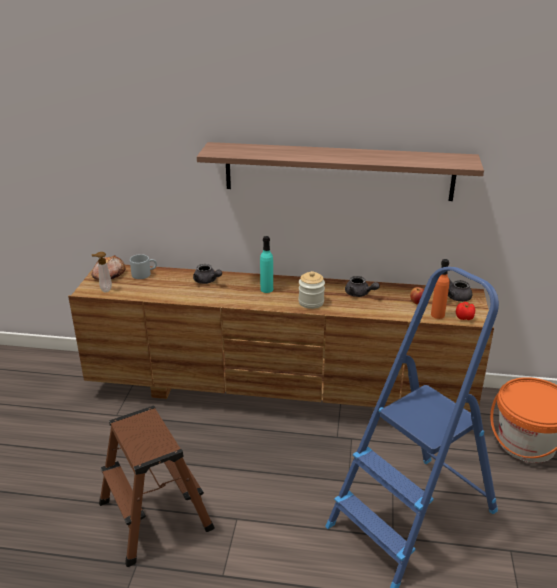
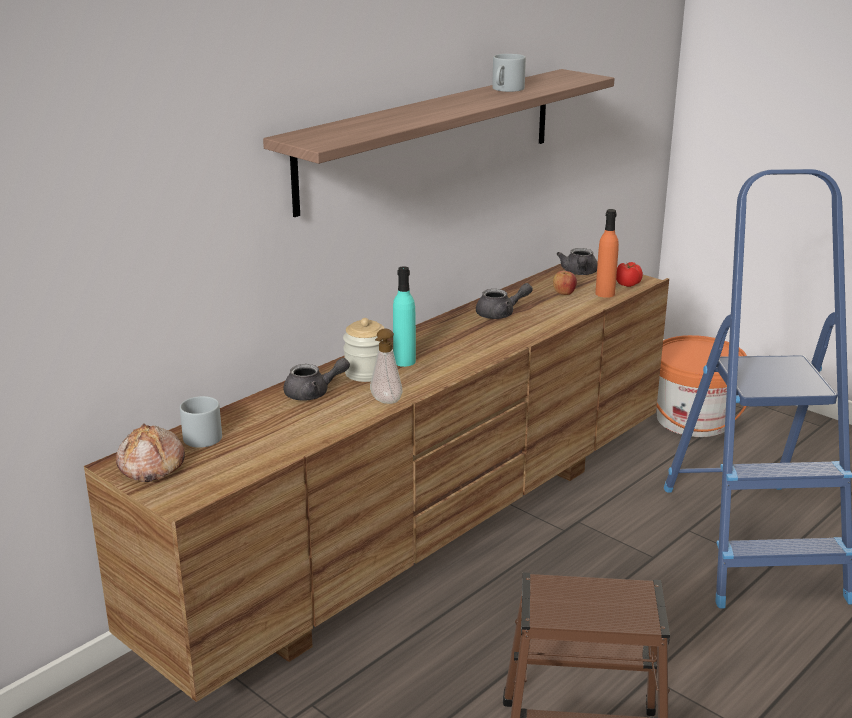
camera: 55 degrees left, 5 degrees down
(105, 290) = (203, 483): soap dispenser -> soap dispenser (385, 402)
(311, 302) = (481, 346): jar -> jar (366, 373)
(392, 155) = (506, 89): none -> grey mug

